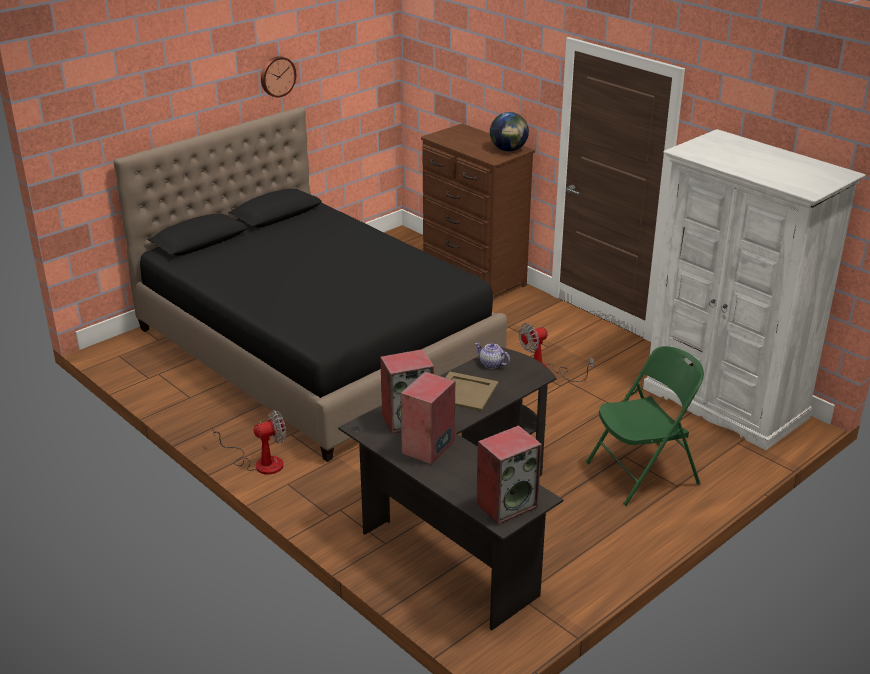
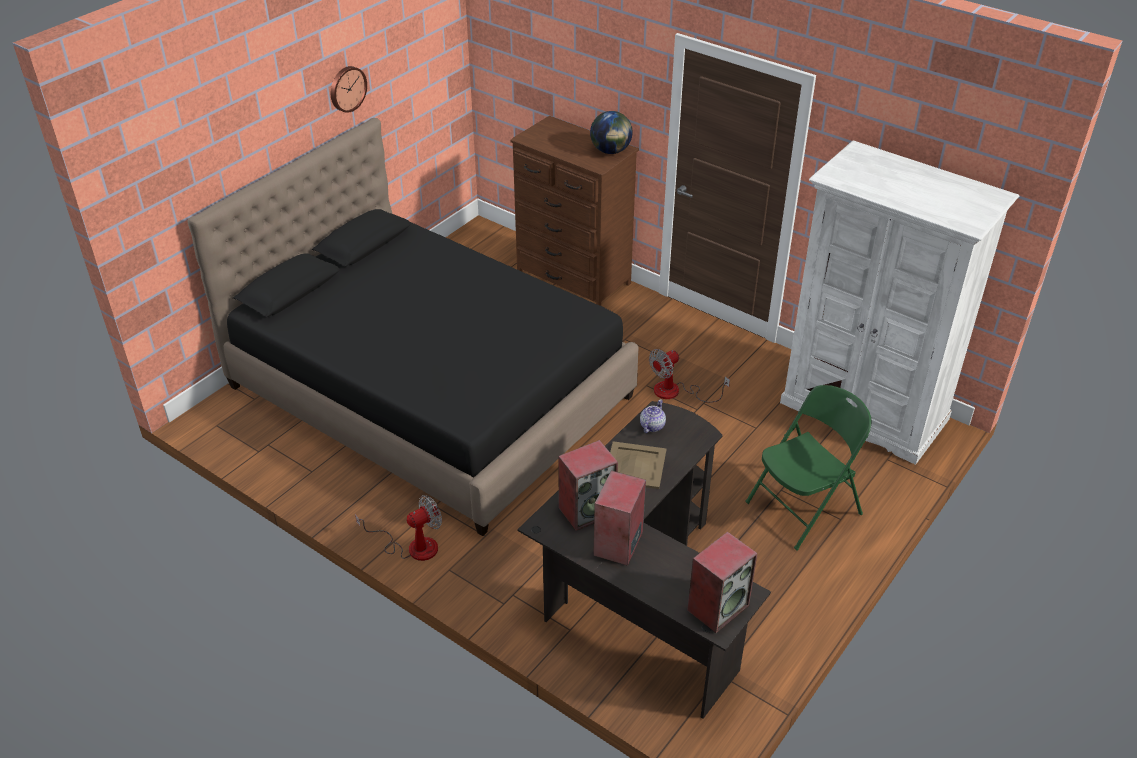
camera: 10 degrees left, 10 degrees up
(491, 364) = (652, 426): teapot -> teapot turned 90 degrees clockwise

